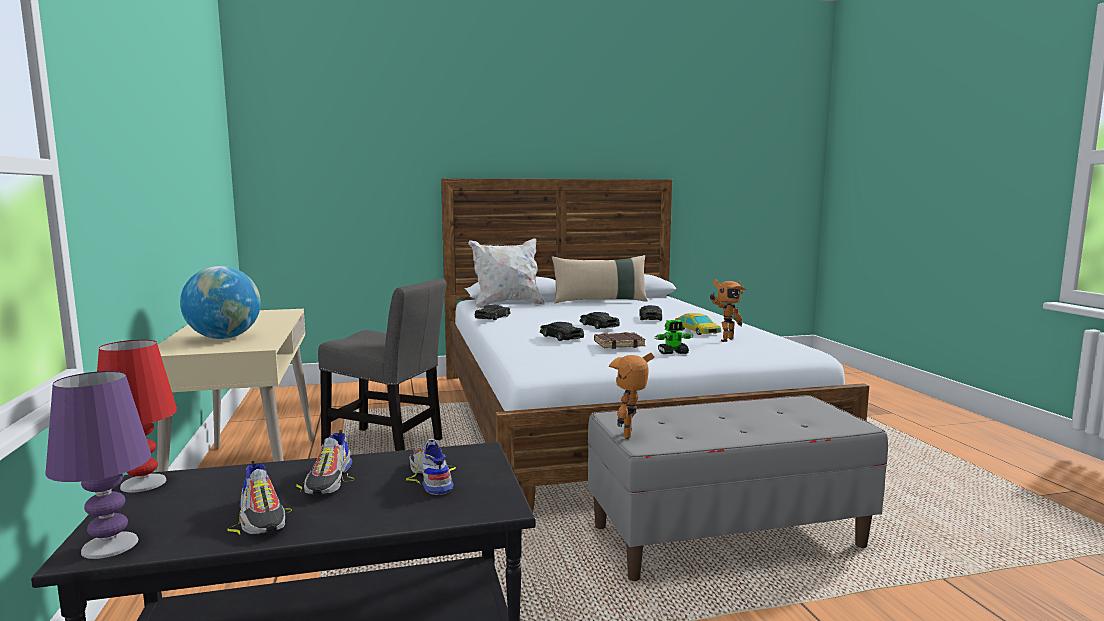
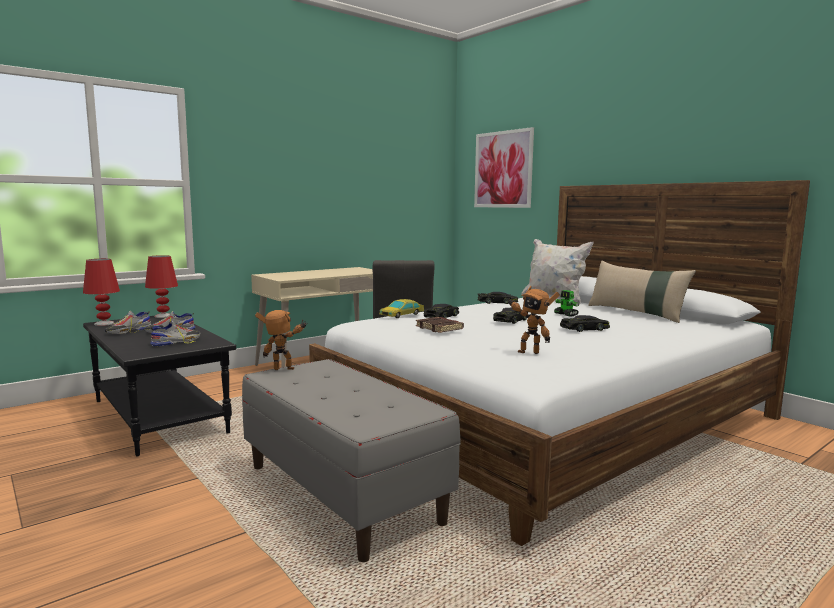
camera: 65 degrees right, 0 degrees up
(109, 546) = (104, 323): purple table lamp -> red table lamp
(224, 338) = (297, 274): globe -> none
(335, 153) = (503, 169): none -> picture
(673, 353) = (441, 342): toy robot -> toy robot (566, 315)
(697, 331) = (555, 343): toy car -> toy car (402, 315)

